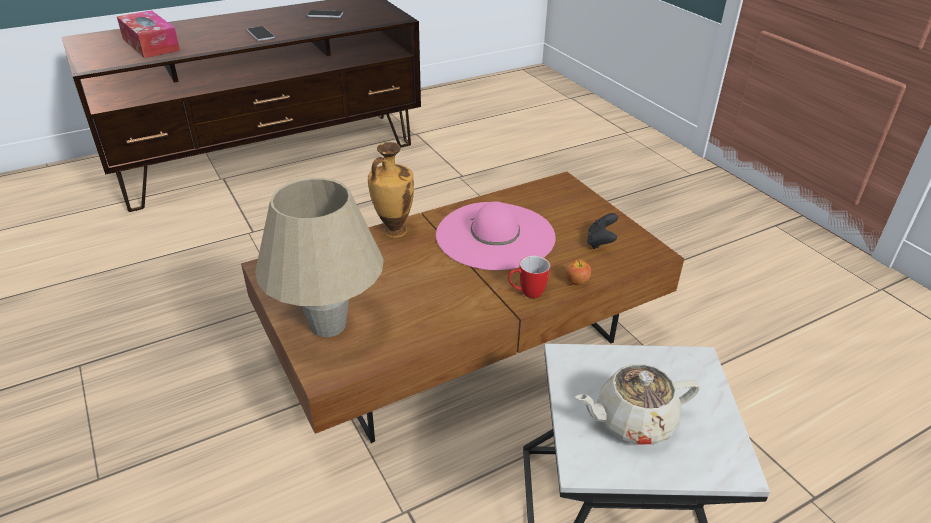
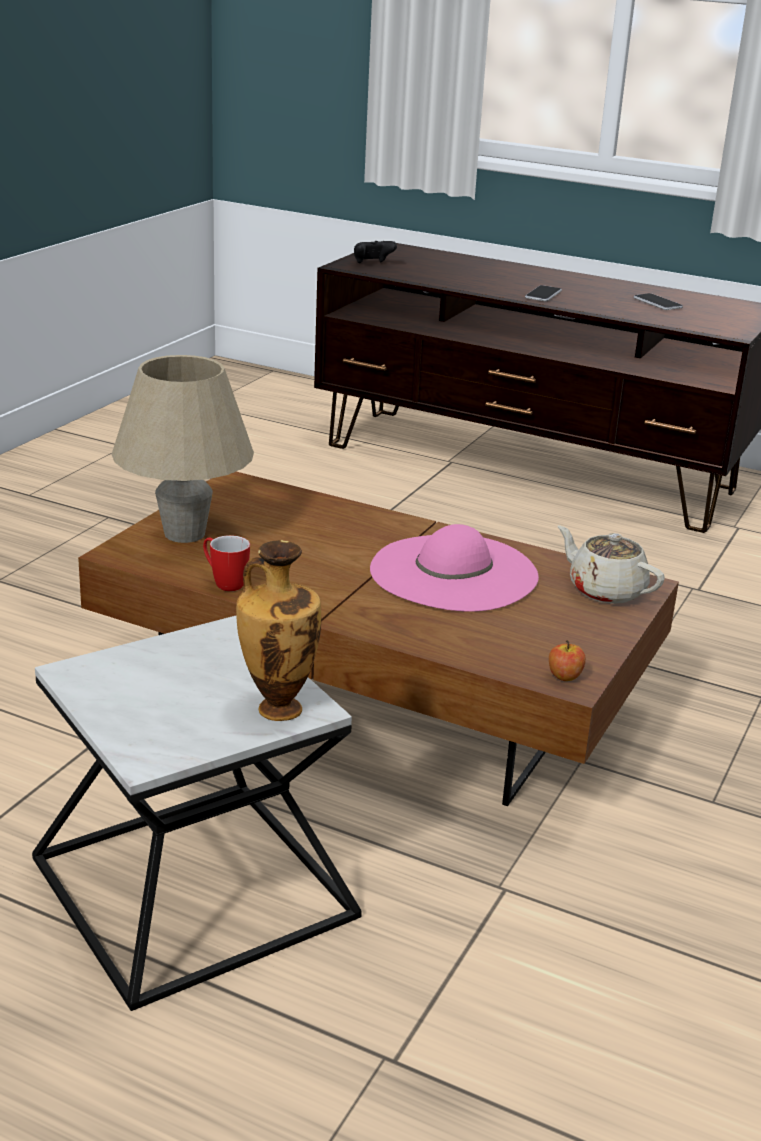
camera: 55 degrees right, 10 degrees down
(151, 44) = (430, 268): tissue box -> none
(393, 231) = (378, 518): vase -> vase (277, 708)
(526, 293) = (366, 618): mug -> mug (224, 583)
(576, 281) = (431, 643): apple -> apple (564, 676)
(600, 242) = (538, 640): black game controller -> black game controller (372, 264)
(633, 421) = (163, 686): beige teapot -> beige teapot (605, 590)

